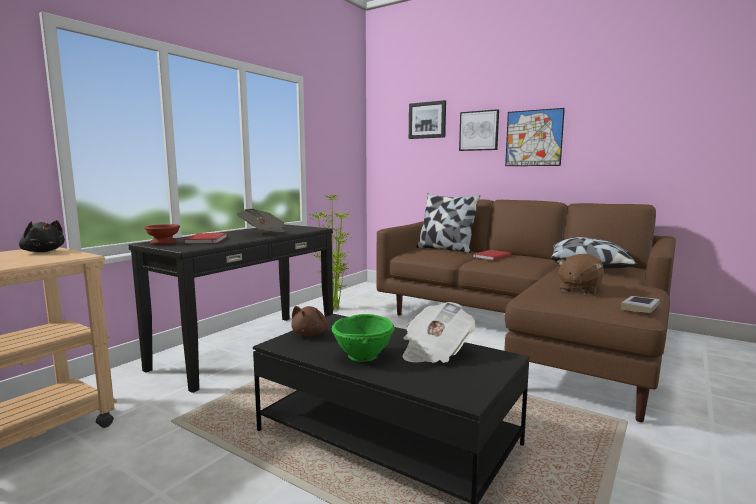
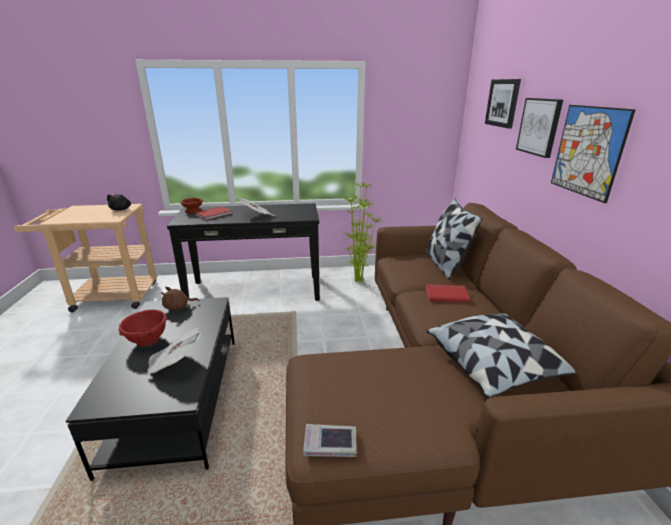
camera: 50 degrees right, 15 degrees up
(363, 357) = (147, 341): green bowl -> red bowl
(579, 290) = (363, 384): brown plush toy -> none

